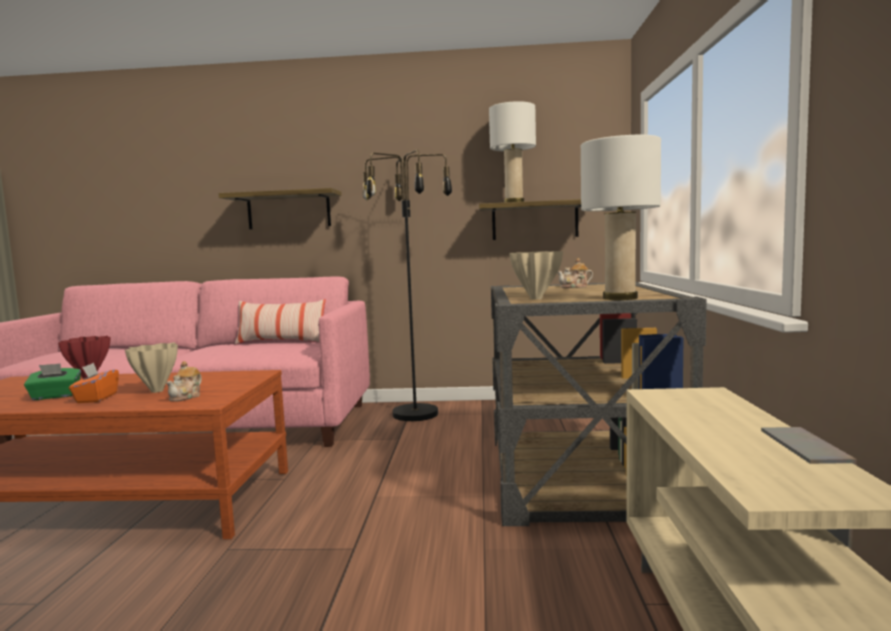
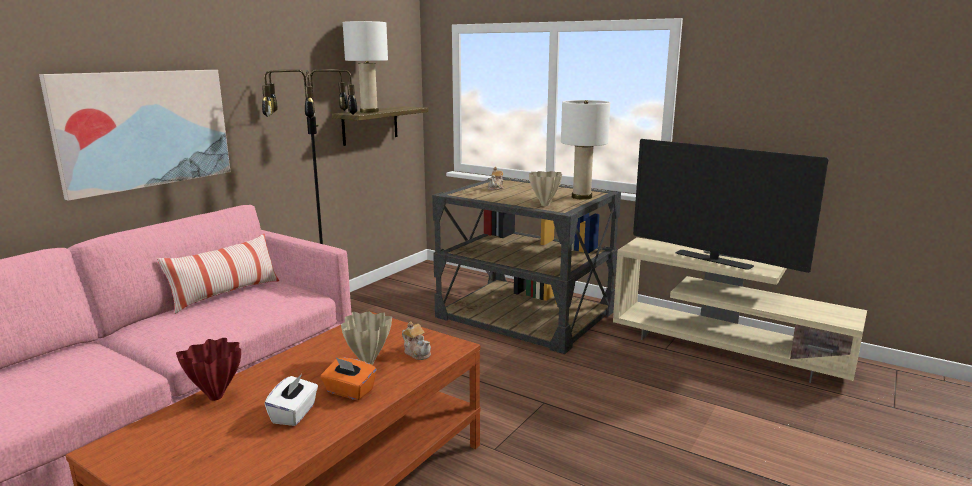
camera: 60 degrees left, 10 degrees up
(55, 396) = (294, 414): green tissue box -> white tissue box
(289, 210) = (144, 129): shelf -> picture
(728, 442) = (713, 260): none -> television

